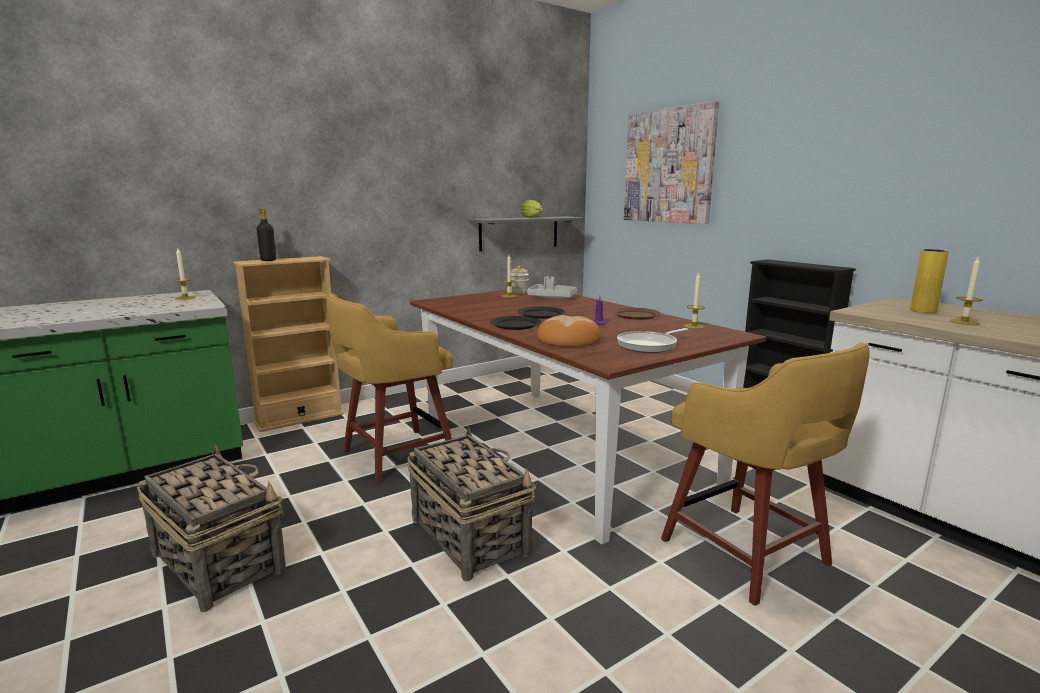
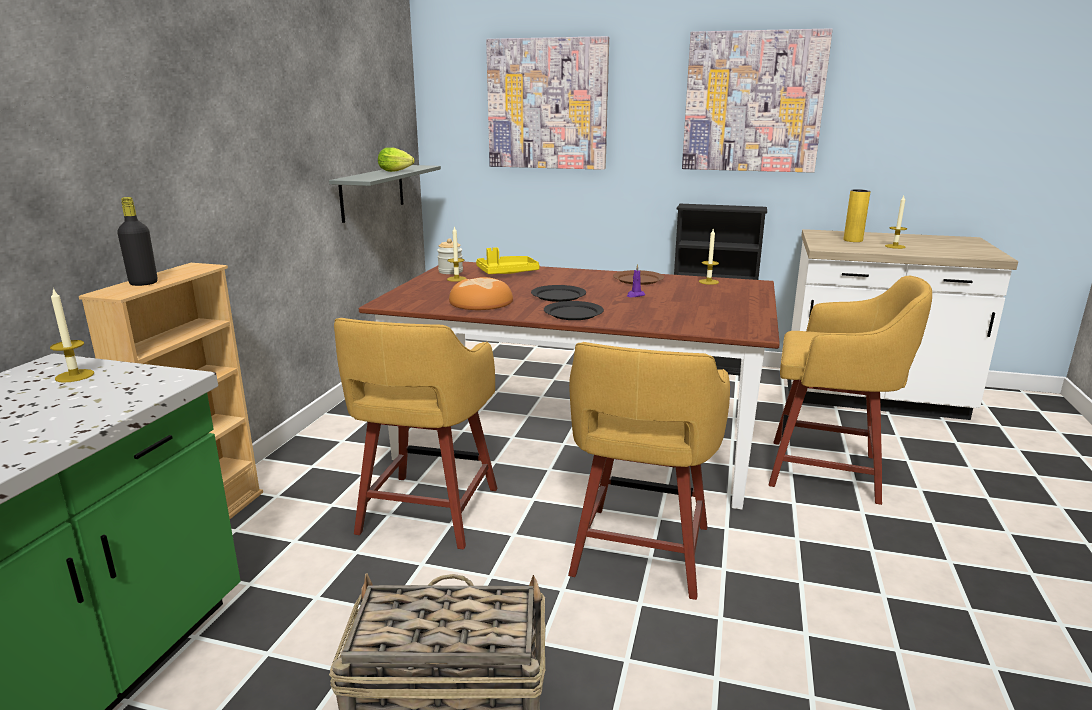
camera: 40 degrees left, 5 degrees up
(468, 535) = (639, 553): basket -> yellow stool
(552, 297) = (507, 273): grey tray -> yellow tray
(568, 340) = (664, 318): bread -> bread (481, 302)
(649, 345) = (733, 308): frying pan -> none
(849, 154) = (753, 102): none -> picture

